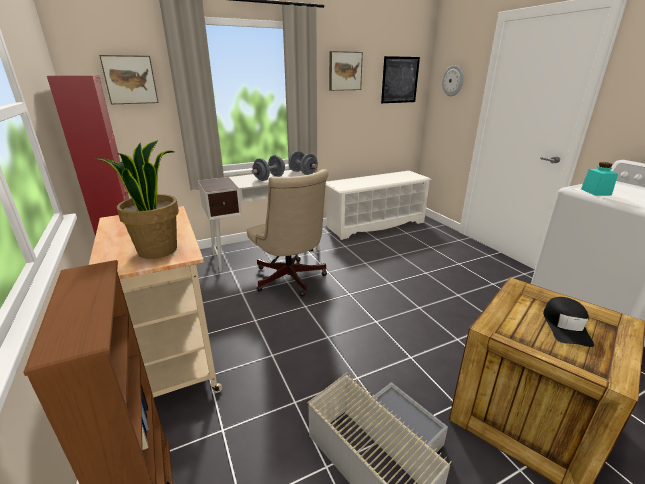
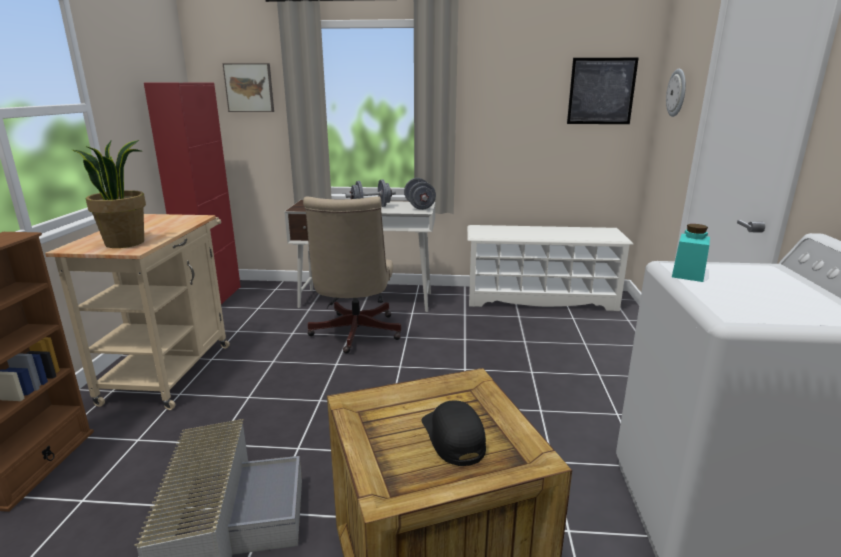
camera: 30 degrees right, 5 degrees down
(344, 71) = (507, 78): picture -> none
(565, 326) = (453, 437): black cap -> black cap turned 120 degrees clockwise

